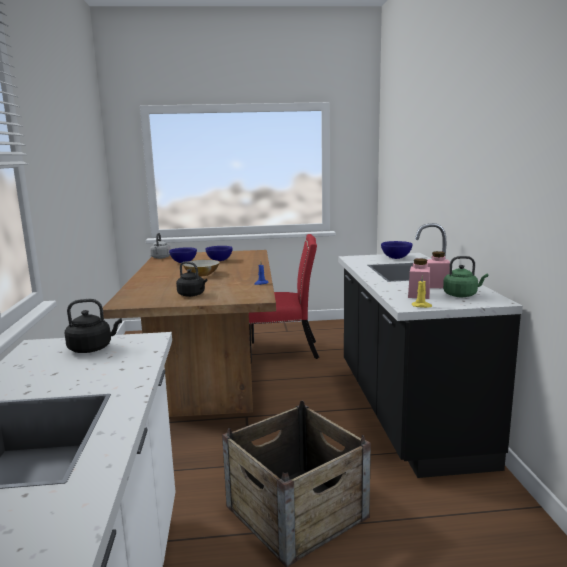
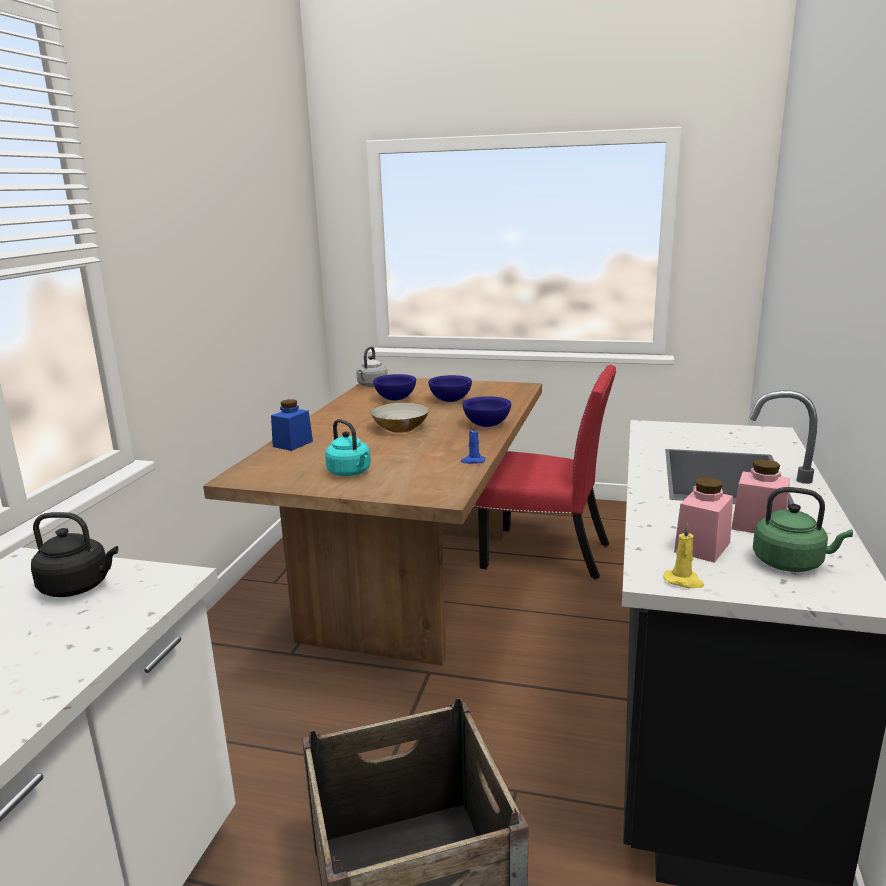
camera: 20 degrees right, 5 degrees up
(139, 287) = (293, 444): none -> blue jar
(192, 295) = (350, 473): black kettle -> turquoise kettle
(396, 258) = (733, 438): blue bowl -> blue bowl (486, 425)

